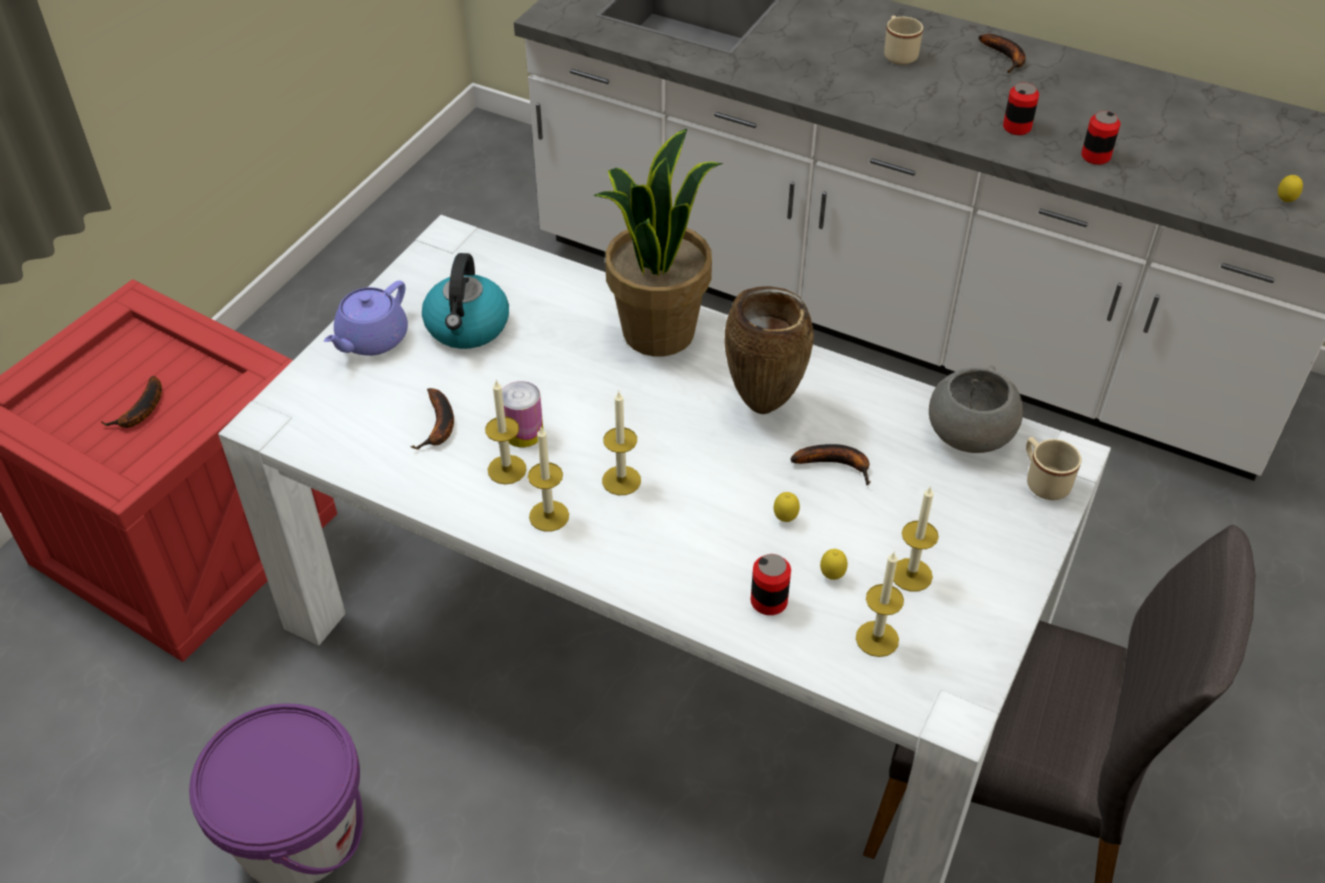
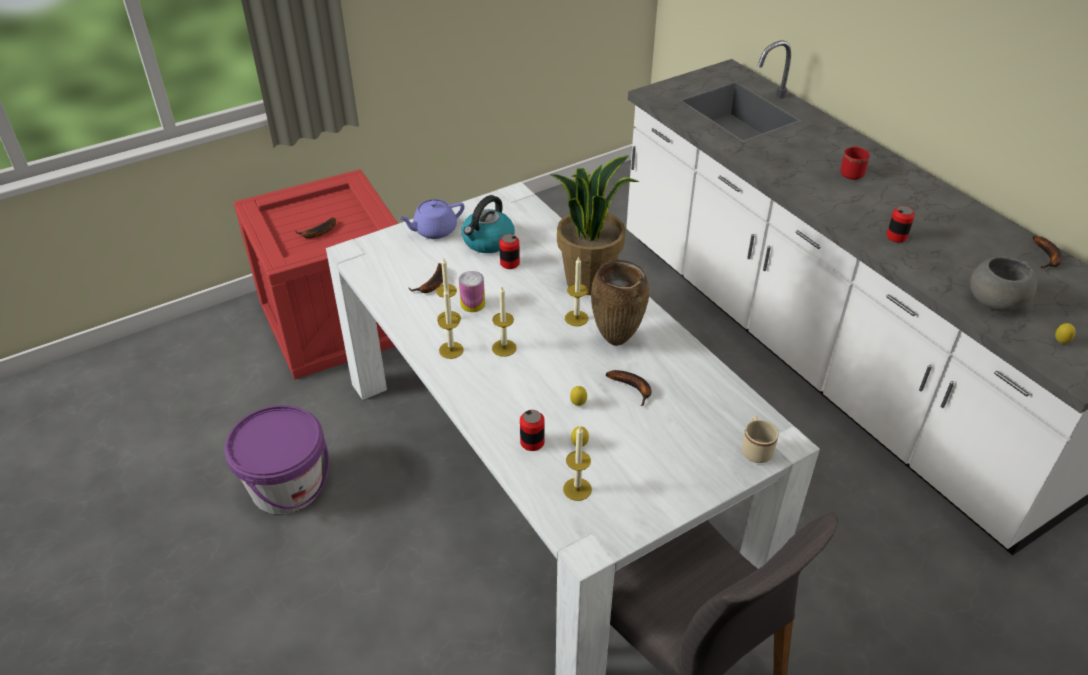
camera: 30 degrees right, 5 degrees down
(898, 54) = (851, 172): beige mug -> red mug
(911, 575) = (627, 465): candle -> candle (576, 318)
(969, 436) = (729, 405): grey bowl -> grey bowl (994, 302)
(1006, 57) = (926, 195): banana -> banana (1048, 257)
(1095, 156) = (938, 270): can -> can (509, 263)

